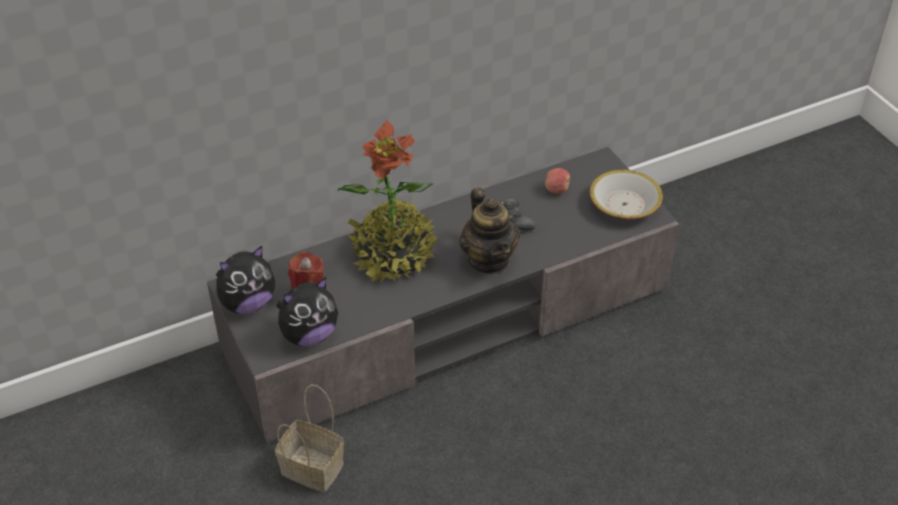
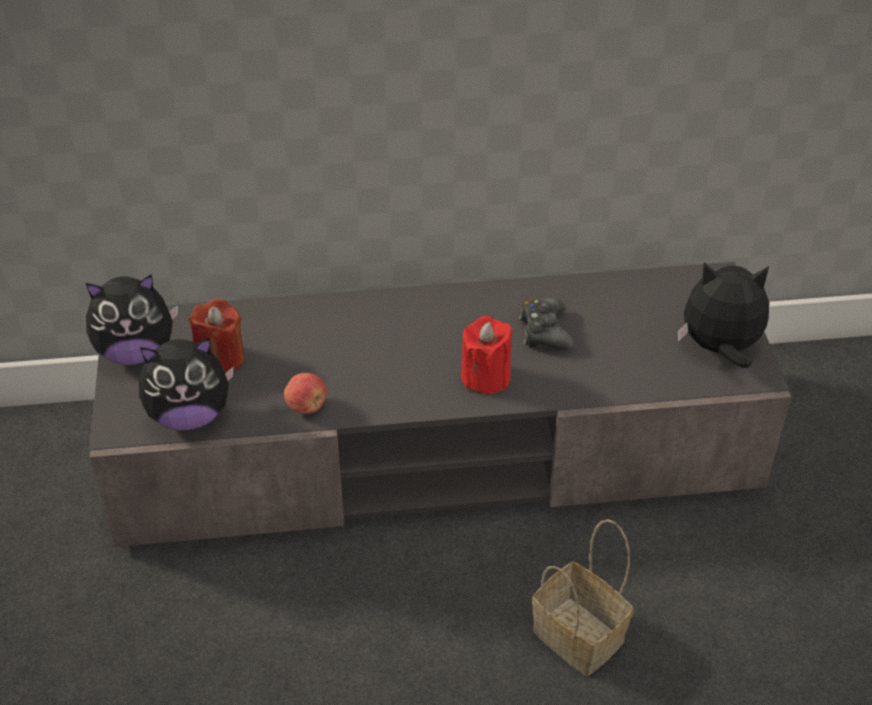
camera: 20 degrees right, 0 degrees up
(310, 469) = (154, 600): basket -> basket (574, 635)
(393, 254) = (359, 336): potted plant -> none
(489, 260) = (485, 377): teapot -> red candle
(557, 190) = (630, 304): apple -> apple (307, 406)
(624, 205) = (719, 349): bowl -> plush toy

